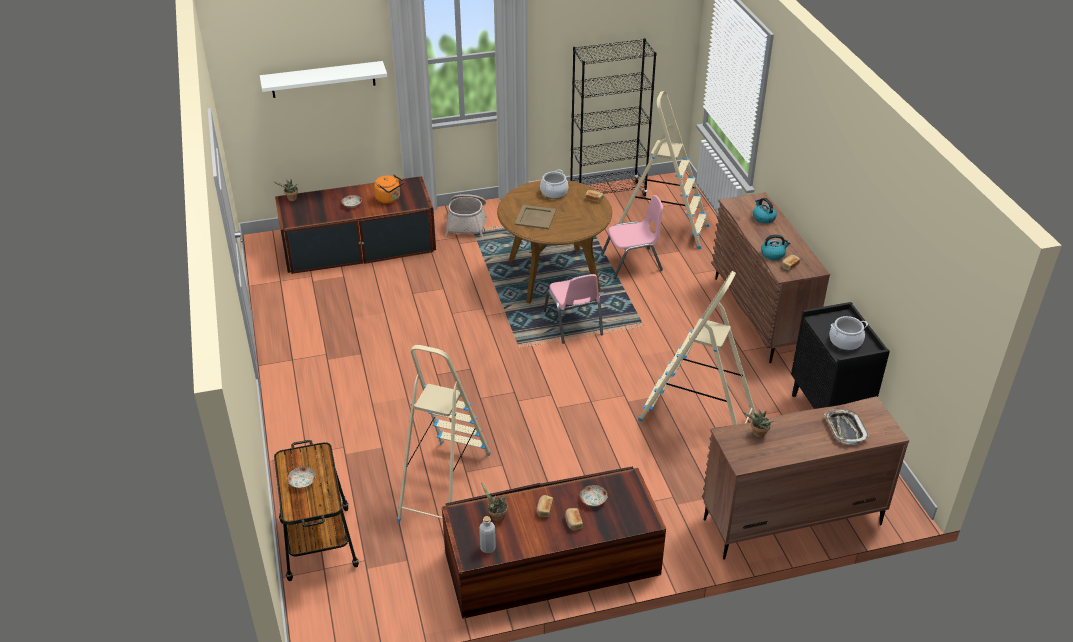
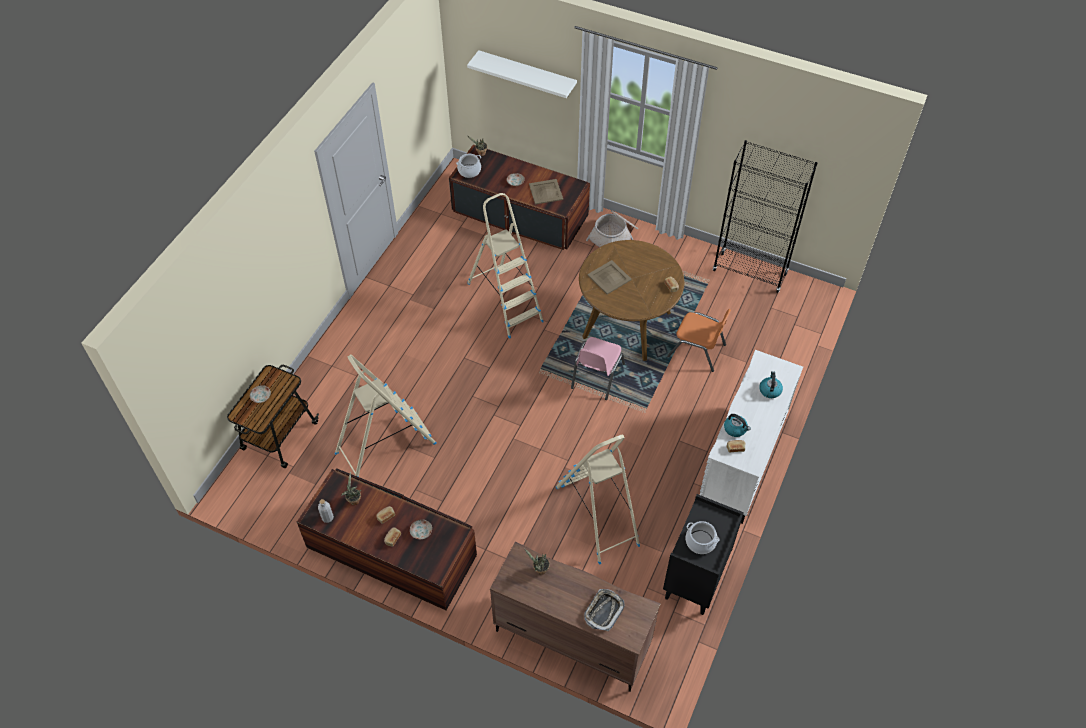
camera: 40 degrees right, 15 degrees up
(389, 199) = (545, 192): orange kettle -> beige tray
(554, 192) = (648, 262): cooking pot -> cooking pot (469, 171)
(632, 263) = (697, 350): pink chair -> orange chair
(662, 229) = (755, 333): beige step ladder -> beige step ladder (505, 302)
(759, 316) = (742, 462): brown dresser -> white dresser

